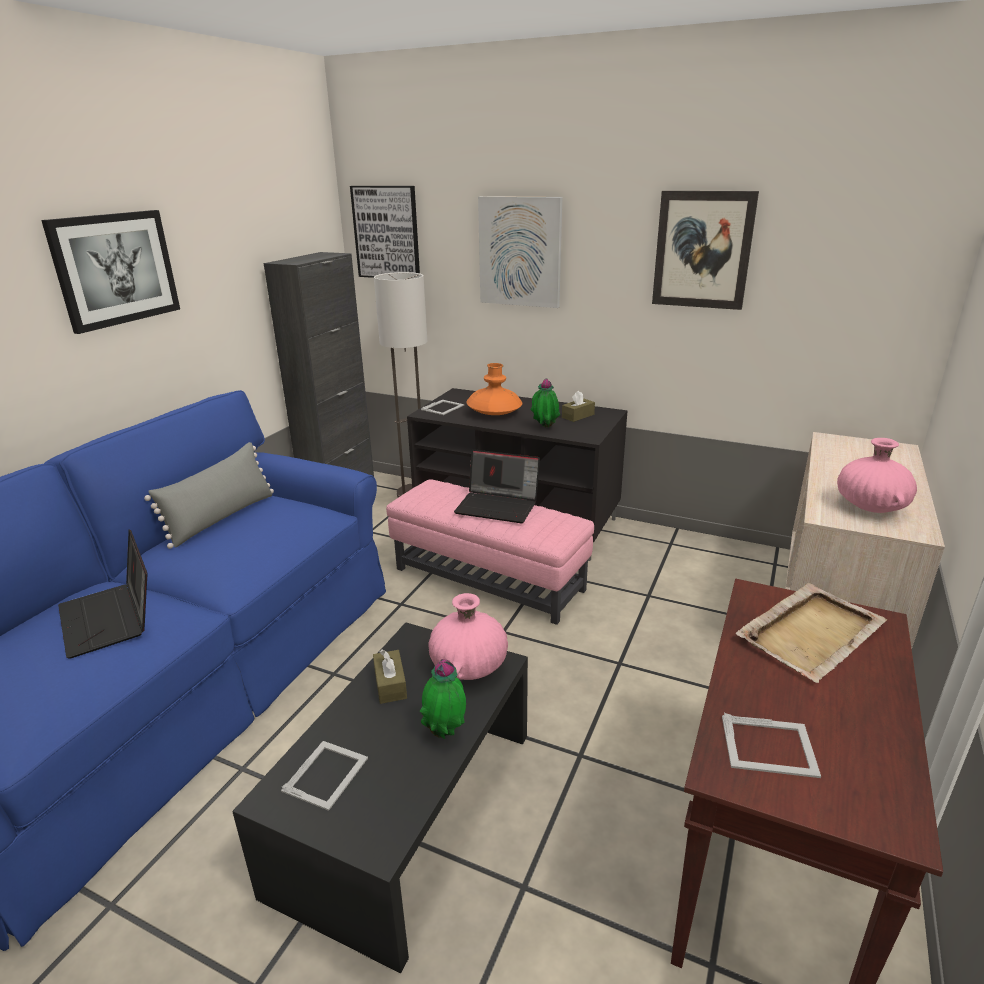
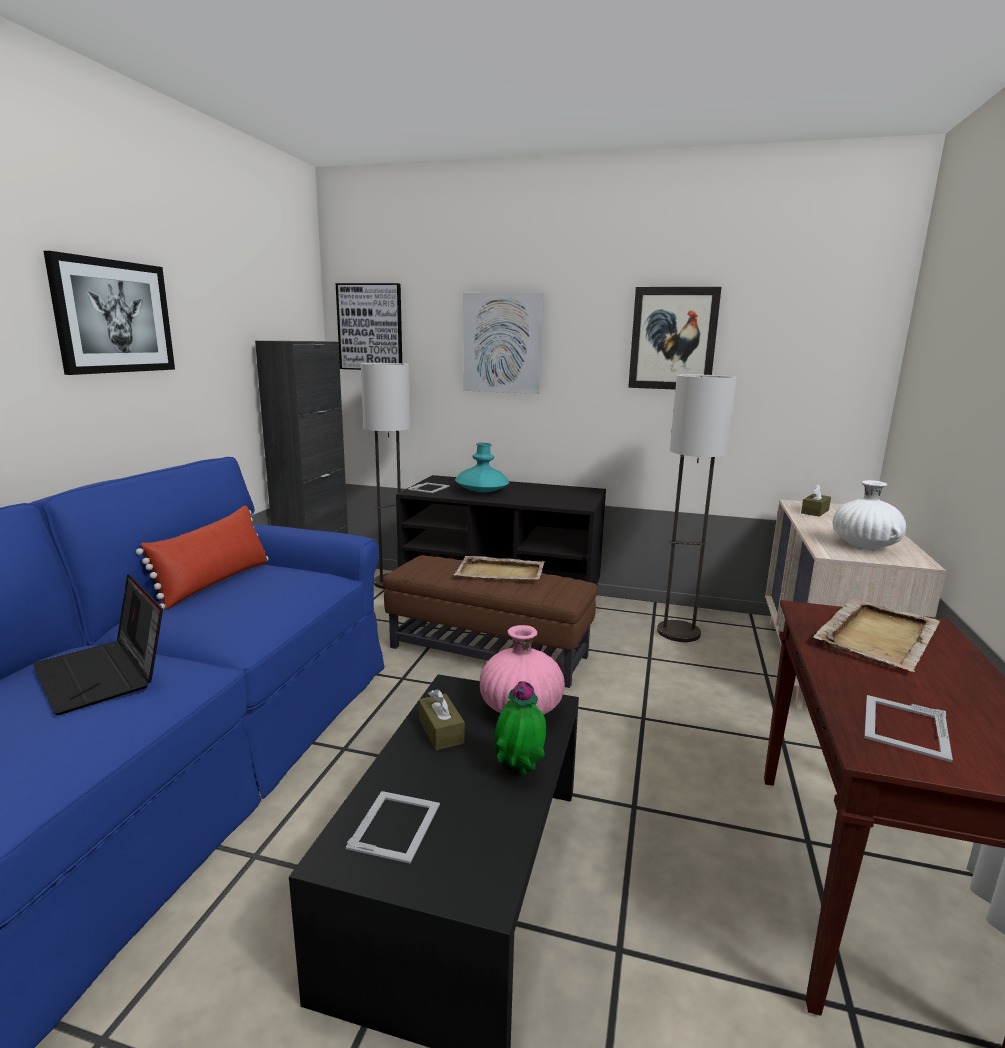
camera: 10 degrees left, 10 degrees down
(222, 518) = (215, 582): grey pillow -> red pillow
(489, 579) = (488, 652): pink ottoman -> brown ottoman
(494, 412) = (482, 491): orange vase -> turquoise vase
(498, 506) = (501, 572): laptop -> beige tray
(544, 428) = (536, 501): potted plant -> none
(578, 416) = (562, 492): brown tissue box -> brown tissue box (815, 511)
(690, 566) = (678, 632): none -> floor lamp
(770, 746) = (904, 727): picture frame -> picture frame turned 120 degrees clockwise
(870, 507) = (864, 546): pink vase -> white vase

